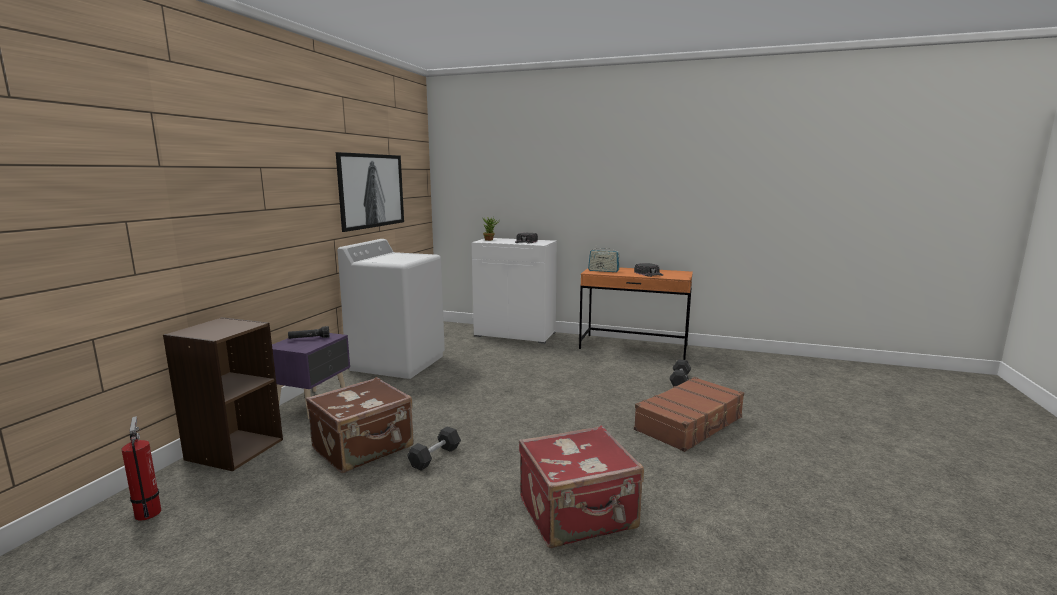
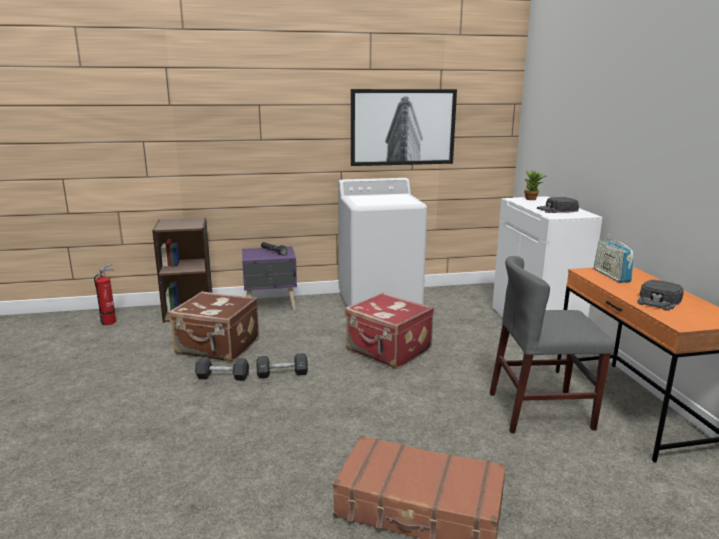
camera: 60 degrees right, 5 degrees up
(578, 515) = (163, 473): red suitcase -> red suitcase (388, 351)
(617, 365) = (540, 411): none -> grey chair
(680, 380) = (562, 472): black dumbbell -> black dumbbell (282, 374)

